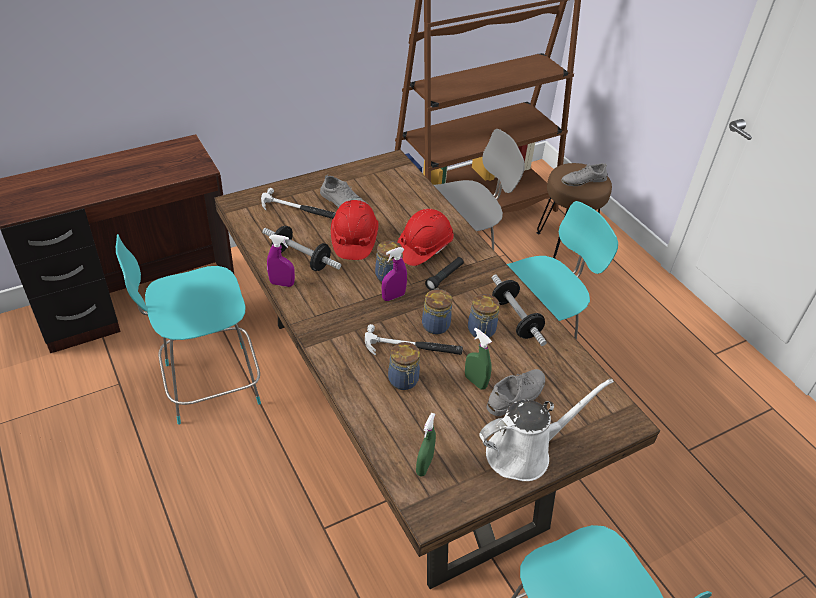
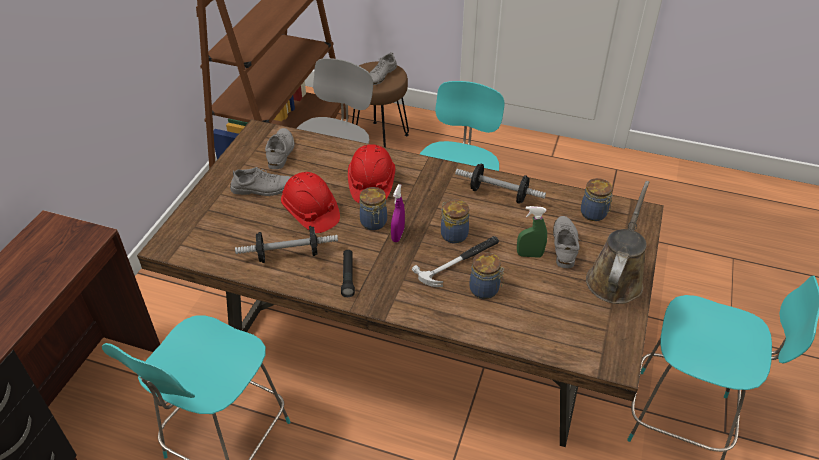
camera: 40 degrees left, 0 degrees up
(282, 284) = (299, 285): purple spray bottle -> none
(299, 209) = (231, 217): hammer -> none
(390, 184) = (281, 152): none -> grey shoe
(424, 465) = (573, 336): green spray bottle -> none
(444, 277) = (414, 196): black flashlight -> black flashlight (348, 276)
(481, 331) = (488, 218): jar -> jar (594, 214)
(524, 452) = (615, 278): white watering can -> brown watering can

